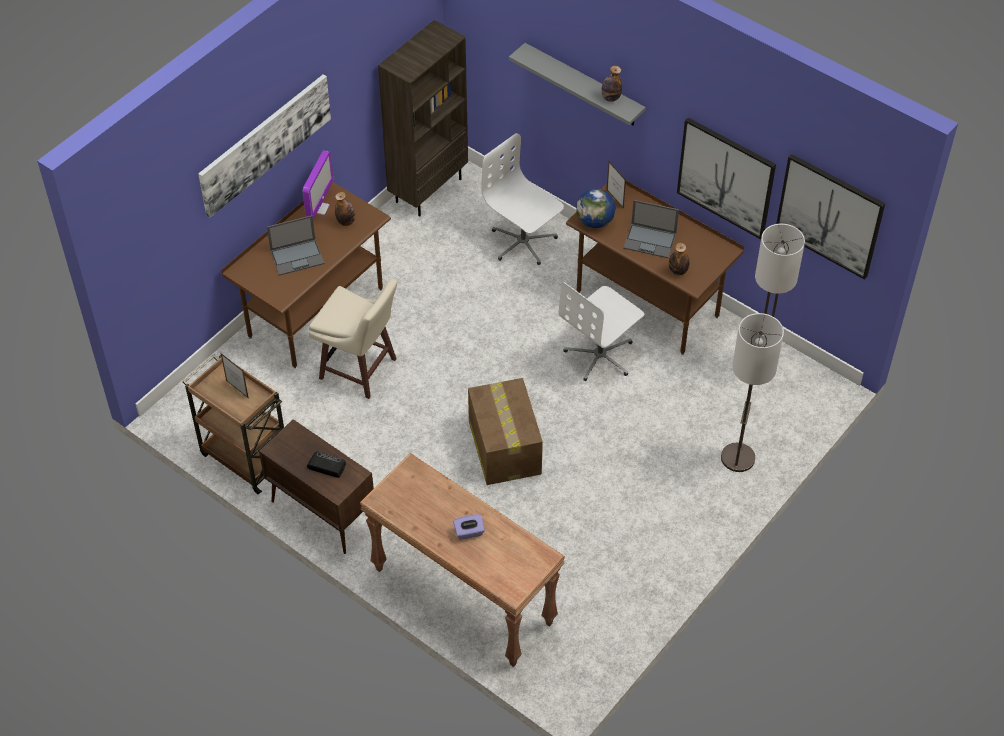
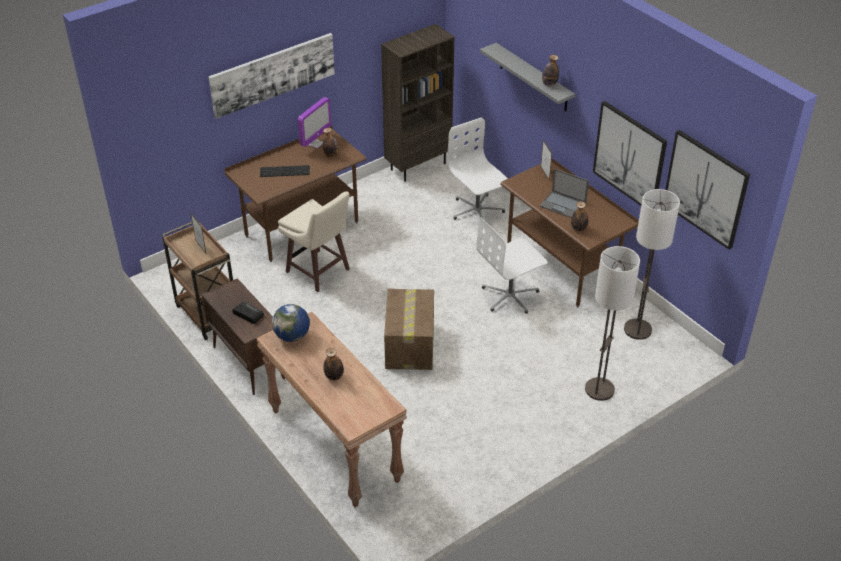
camera: 15 degrees right, 10 degrees down
(297, 257) = (285, 171): laptop -> keyboard
(469, 532) = (334, 376): purple tissue box -> bottle
(595, 222) = (523, 185): globe -> globe (292, 336)

